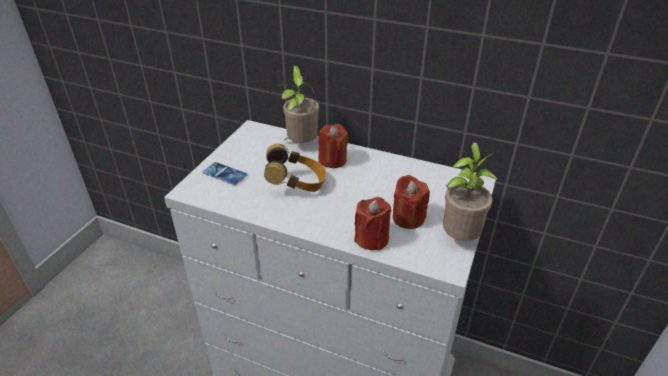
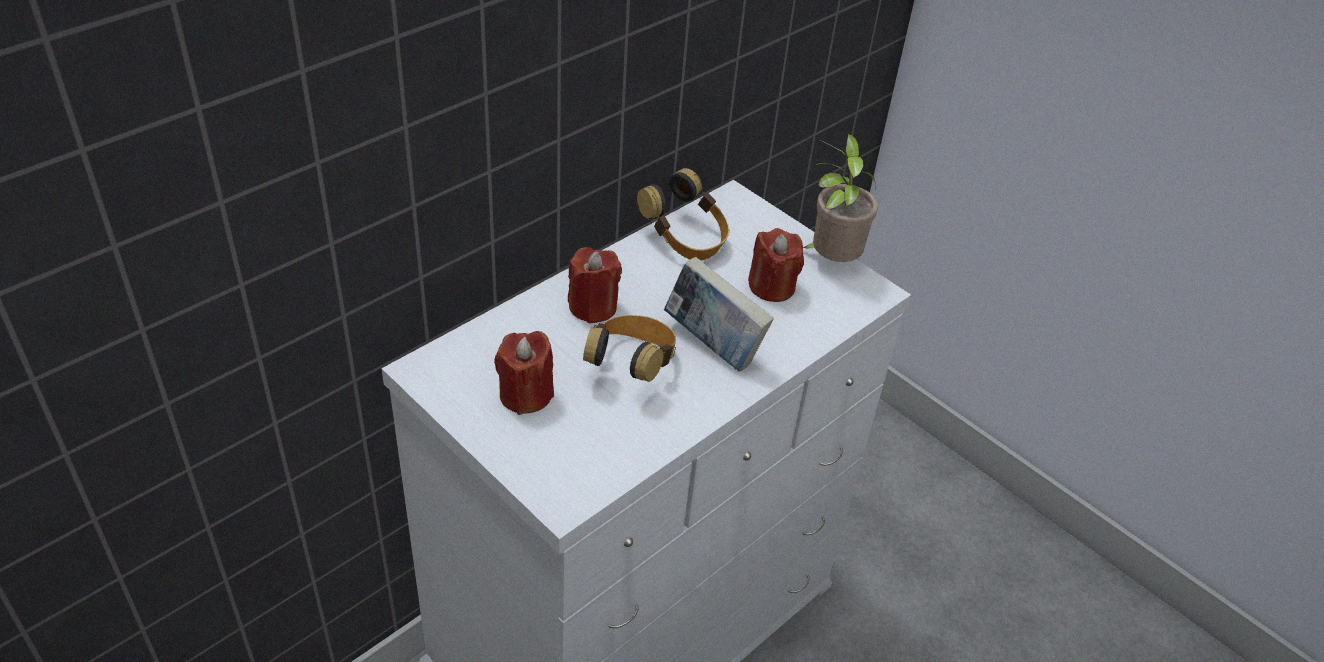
camera: 70 degrees left, 5 degrees up
(225, 174) = (543, 442): phone -> none
(300, 145) = (523, 327): potted plant -> none
(335, 208) = (713, 345): none -> book
(371, 239) = (795, 334): red candle -> red candle (525, 395)
(418, 174) = (685, 239): none -> headphones

